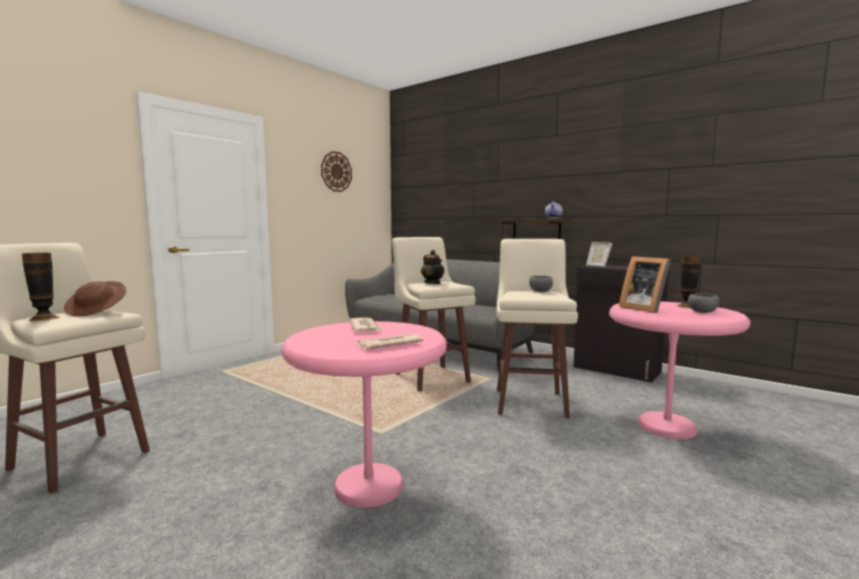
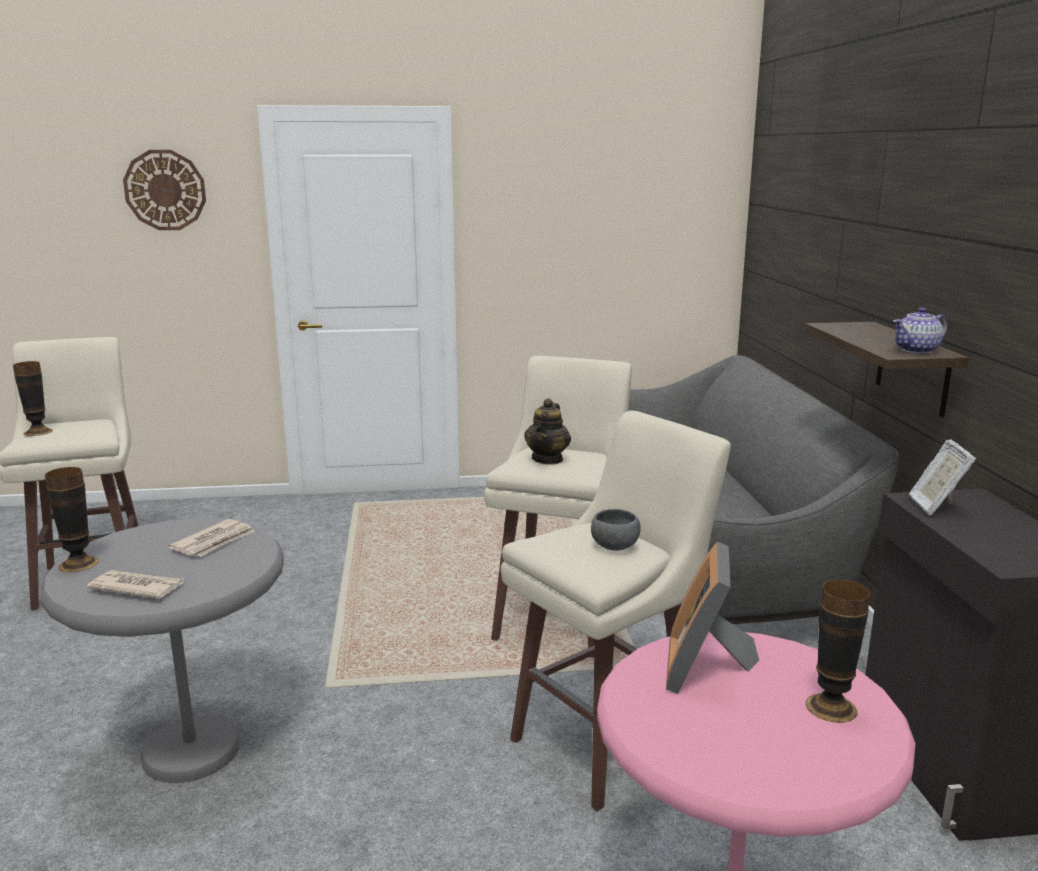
camera: 45 degrees right, 10 degrees up
(97, 311) = (89, 429): brown hat -> none
(315, 349) = (78, 564): none -> vase
(336, 171) = (603, 184): wall clock -> wall clock (165, 190)
(368, 486) = (191, 751): pink side table -> grey side table
(702, 312) = (783, 739): grey bowl -> none

